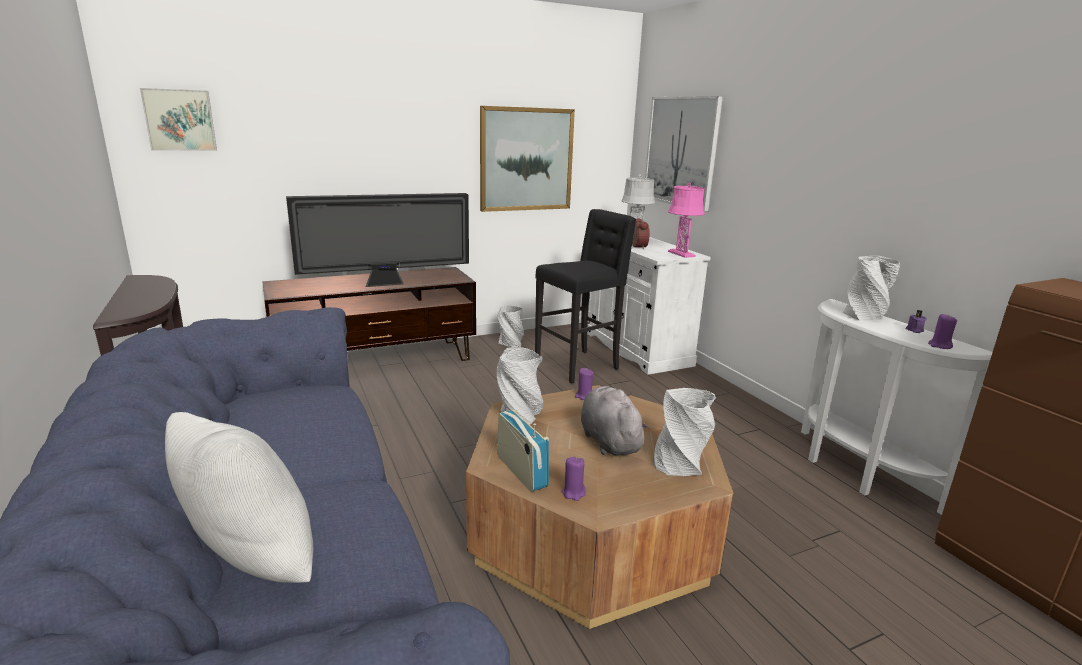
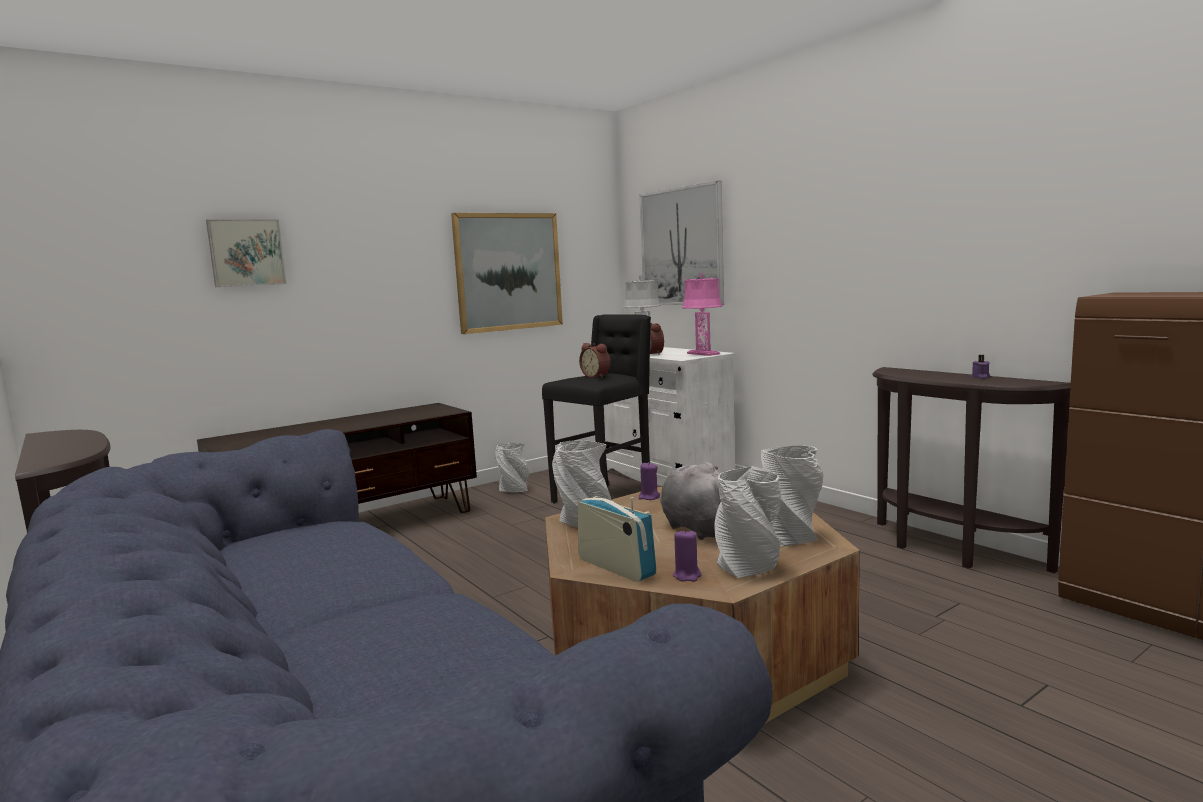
camera: 10 degrees left, 10 degrees down
(180, 120) = (86, 243): picture -> picture (246, 253)
(249, 566) = (343, 681): white pillow -> none
(386, 284) = (362, 424): television -> none
(583, 265) = (597, 376): none -> alarm clock
(853, 472) = (948, 550): white console table -> brown console table
(864, 316) = (925, 374): grey vase -> grey vase (748, 567)
(939, 346) = (1012, 383): purple candle -> none

